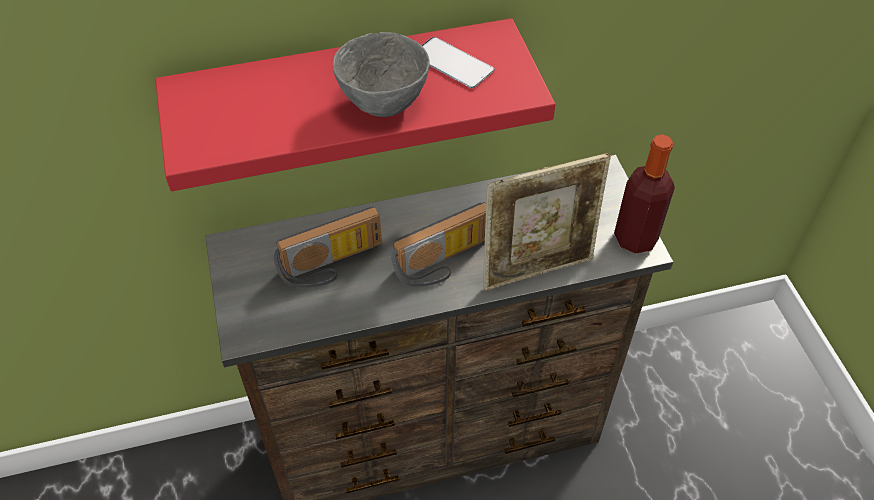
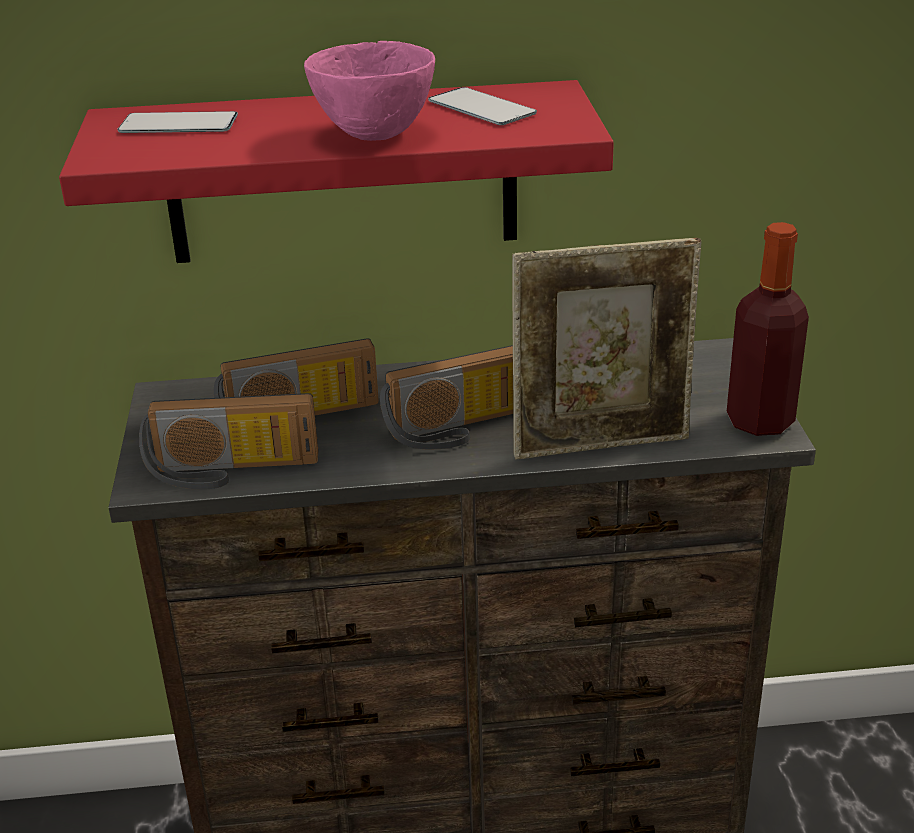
camera: 10 degrees right, 20 degrees down
(233, 98) = (178, 124): none -> phone
(297, 319) = (231, 472): none -> radio
(384, 105) = (374, 134): grey bowl -> pink bowl

